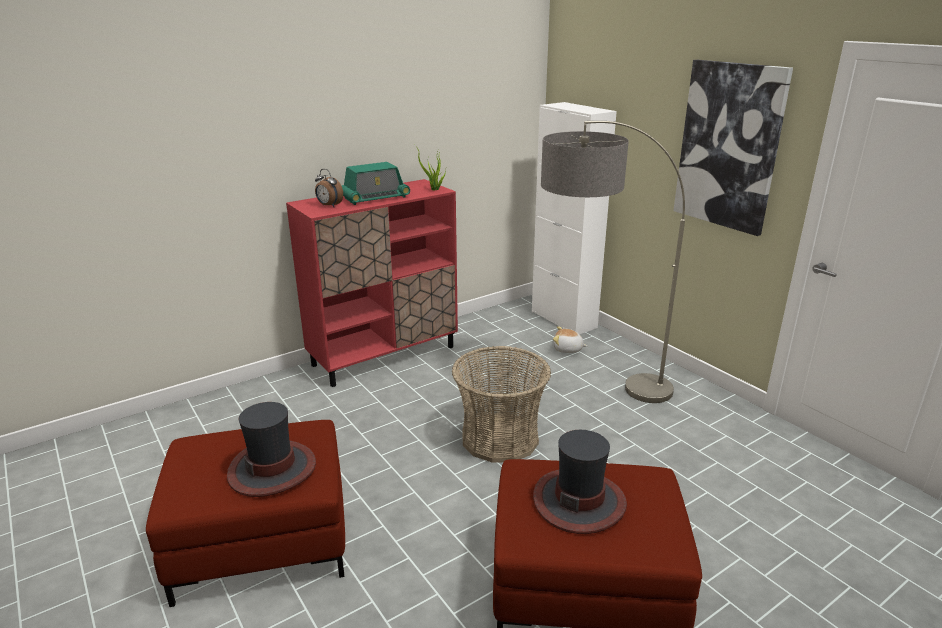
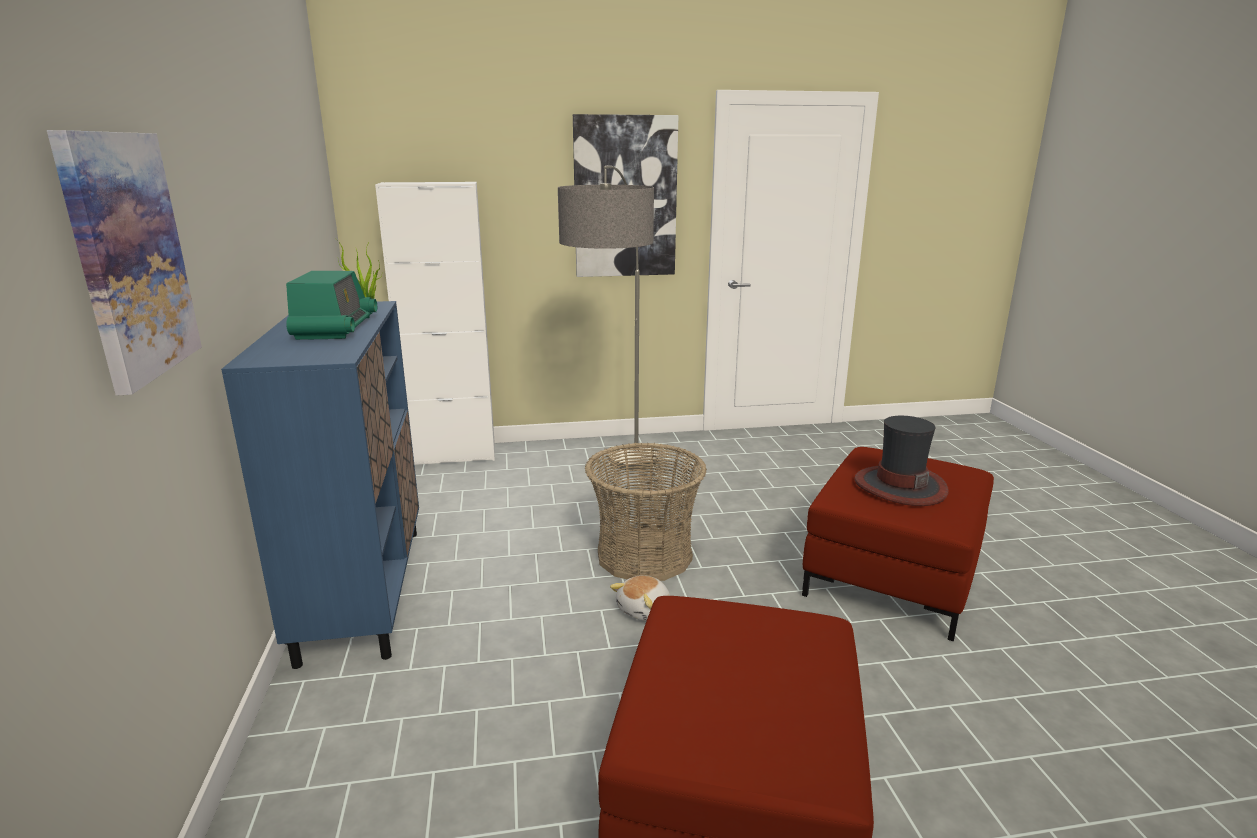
camera: 65 degrees left, 5 degrees down
(218, 145) = (129, 257): none -> picture
(272, 469) = (771, 655): hat -> none
(329, 206) = (315, 349): alarm clock -> none
(384, 355) = (363, 590): red cabinet -> blue cabinet
(567, 349) = (516, 472): plush toy -> plush toy (644, 610)

